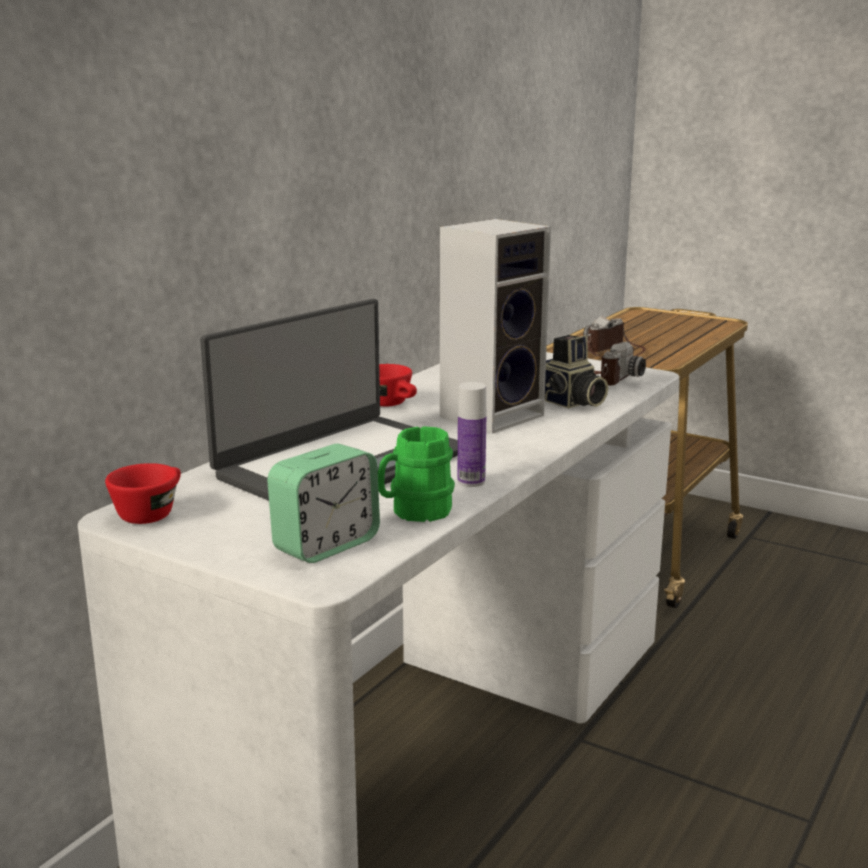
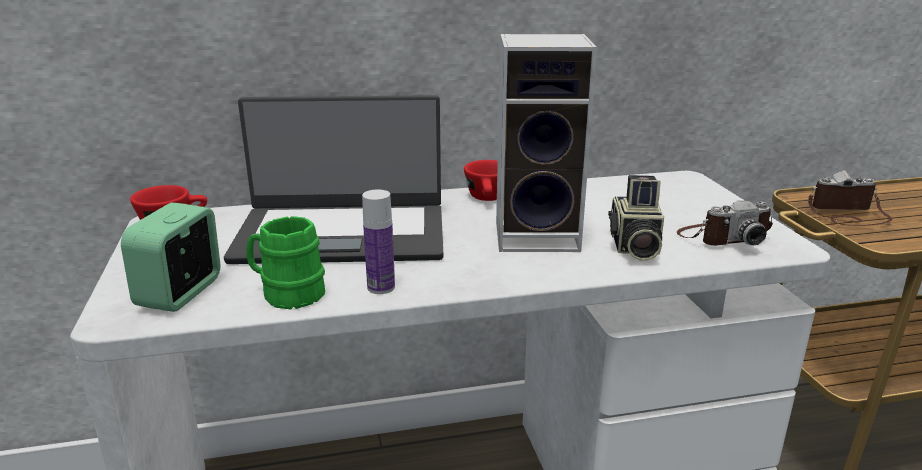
camera: 45 degrees right, 5 degrees up
(326, 545) = (181, 293): alarm clock -> alarm clock turned 105 degrees clockwise

